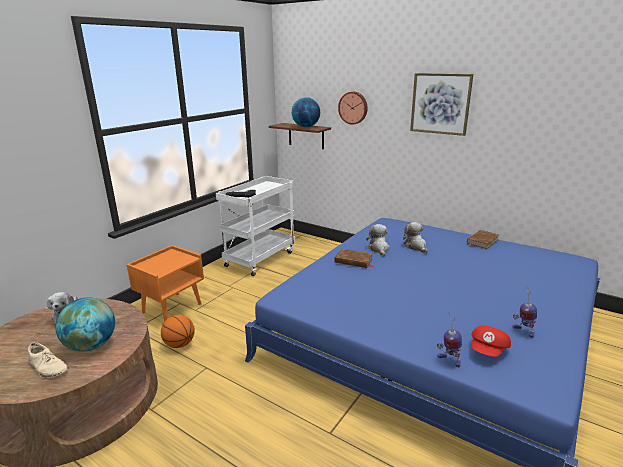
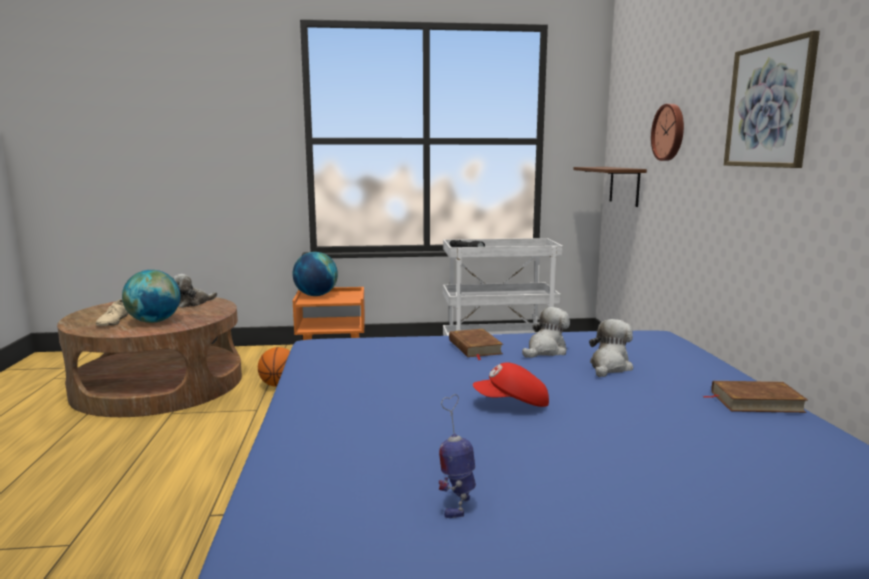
camera: 50 degrees right, 10 degrees down
(306, 127) = (611, 167): globe -> globe (316, 295)
(448, 360) = (280, 460): toy robot -> none
(488, 350) = (346, 485): red cap -> red cap (512, 403)

